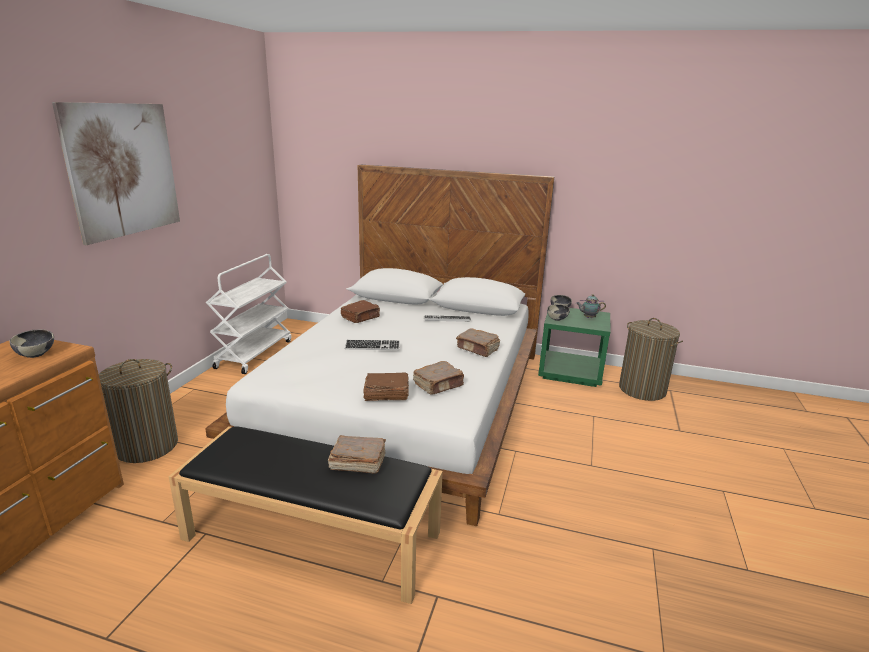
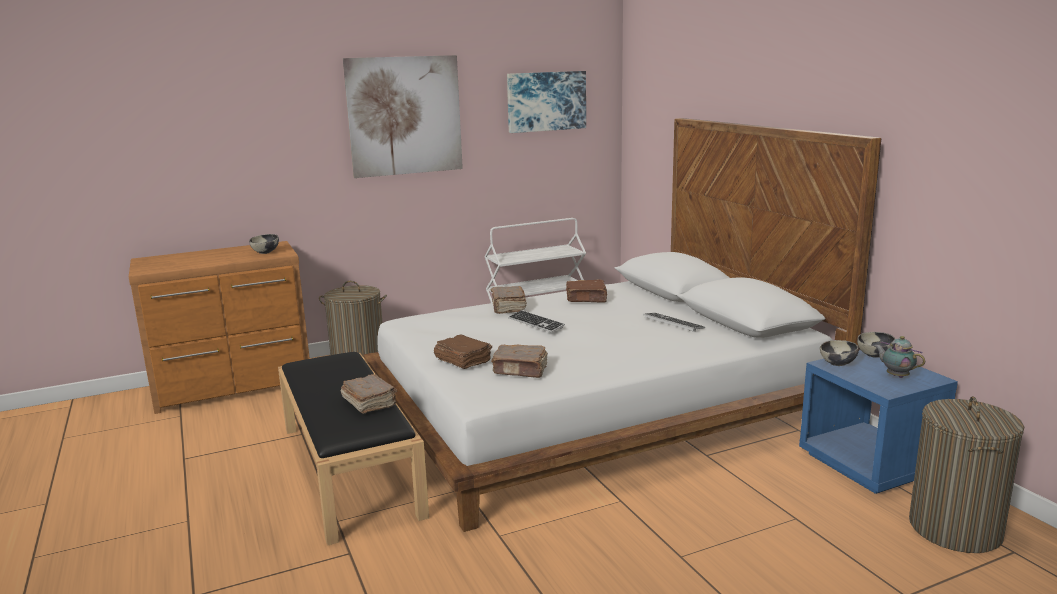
camera: 50 degrees right, 5 degrees down
(229, 151) = (546, 101): none -> picture
(478, 349) = (635, 357): brown book -> brown book (508, 307)
(570, 372) = (869, 464): green nightstand -> blue nightstand

